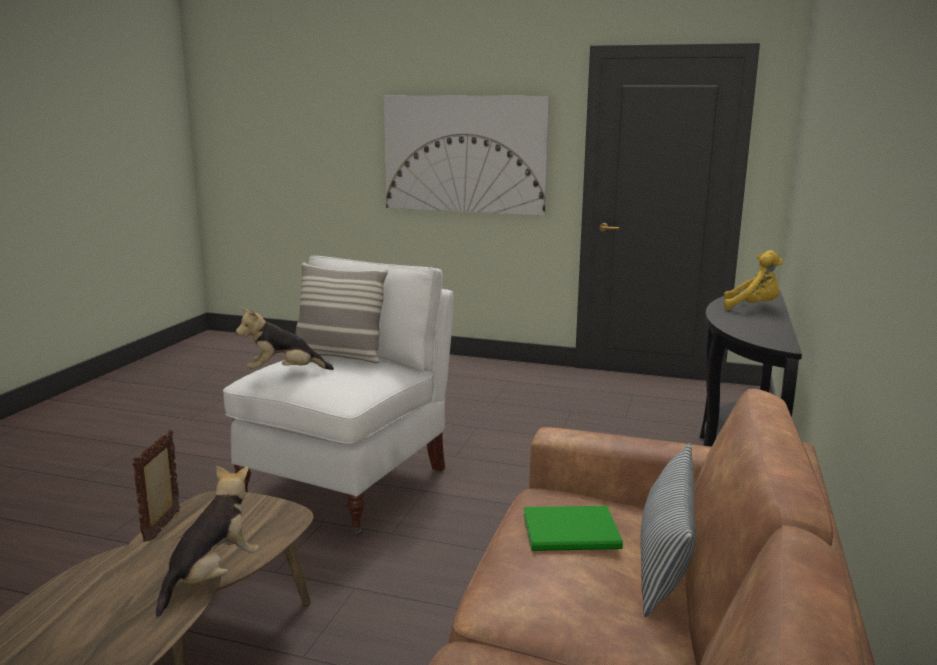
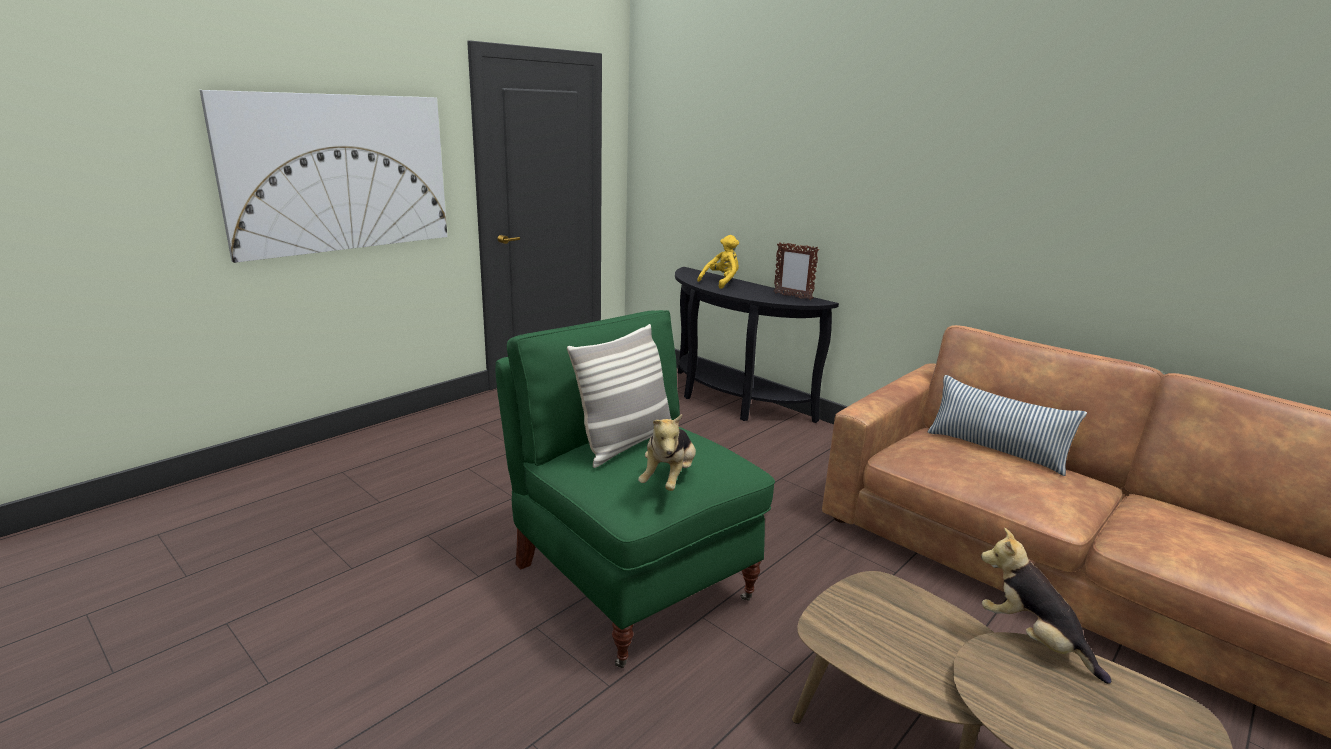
camera: 65 degrees left, 5 degrees up
(163, 528) = (884, 676): picture frame -> picture frame (792, 296)
(349, 484) = (629, 580): white armchair -> green armchair
(574, 533) = (972, 461): green book -> none

